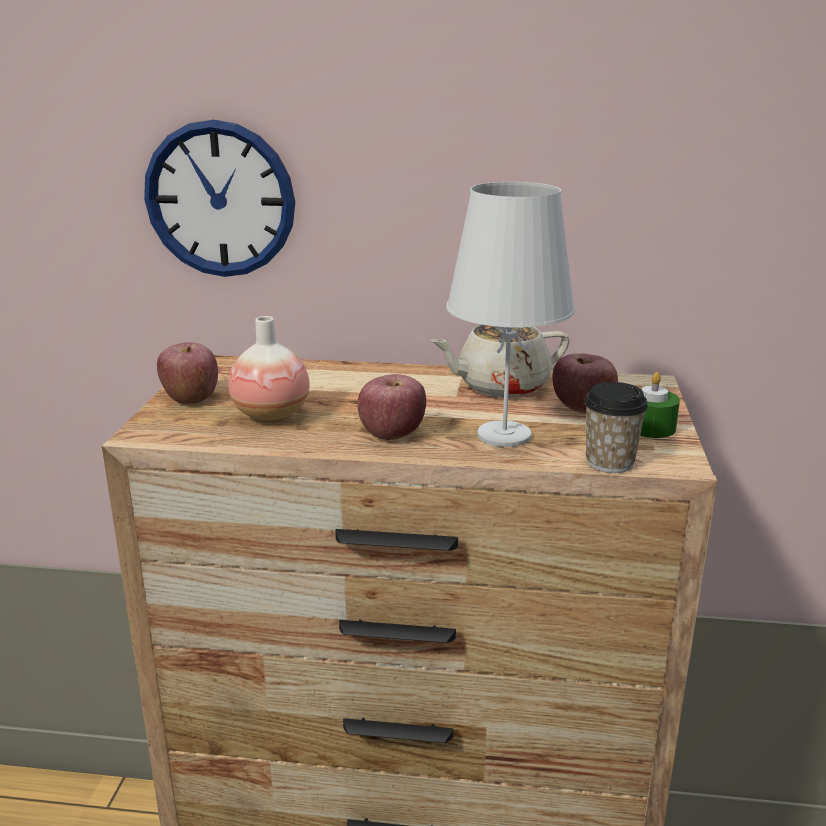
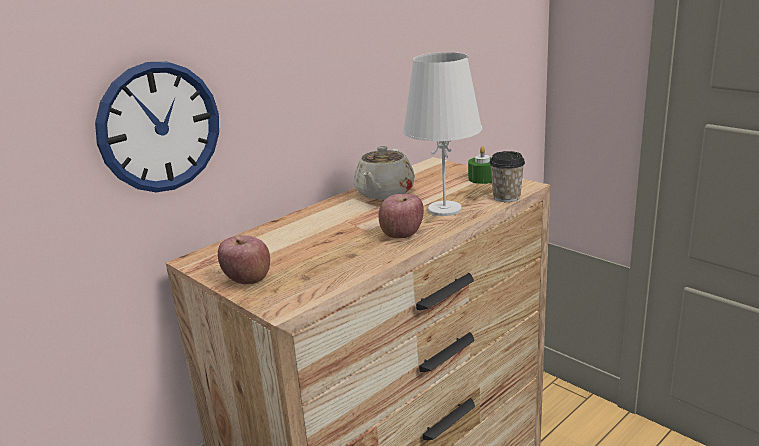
camera: 50 degrees left, 0 degrees up
(271, 415) = (321, 260): vase -> none
(583, 409) = (442, 185): apple -> none

